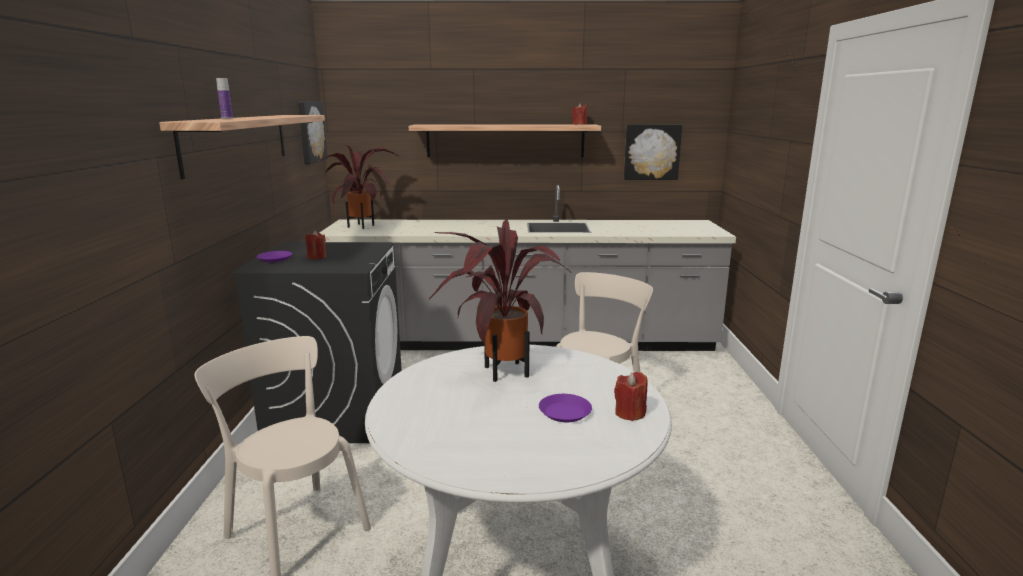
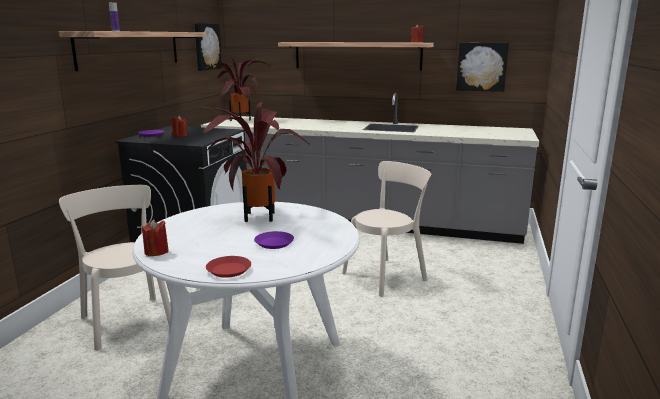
camera: 15 degrees right, 0 degrees up
(549, 467) = (229, 270): none -> red plate
(630, 413) = (320, 248): red candle -> red candle (156, 252)

